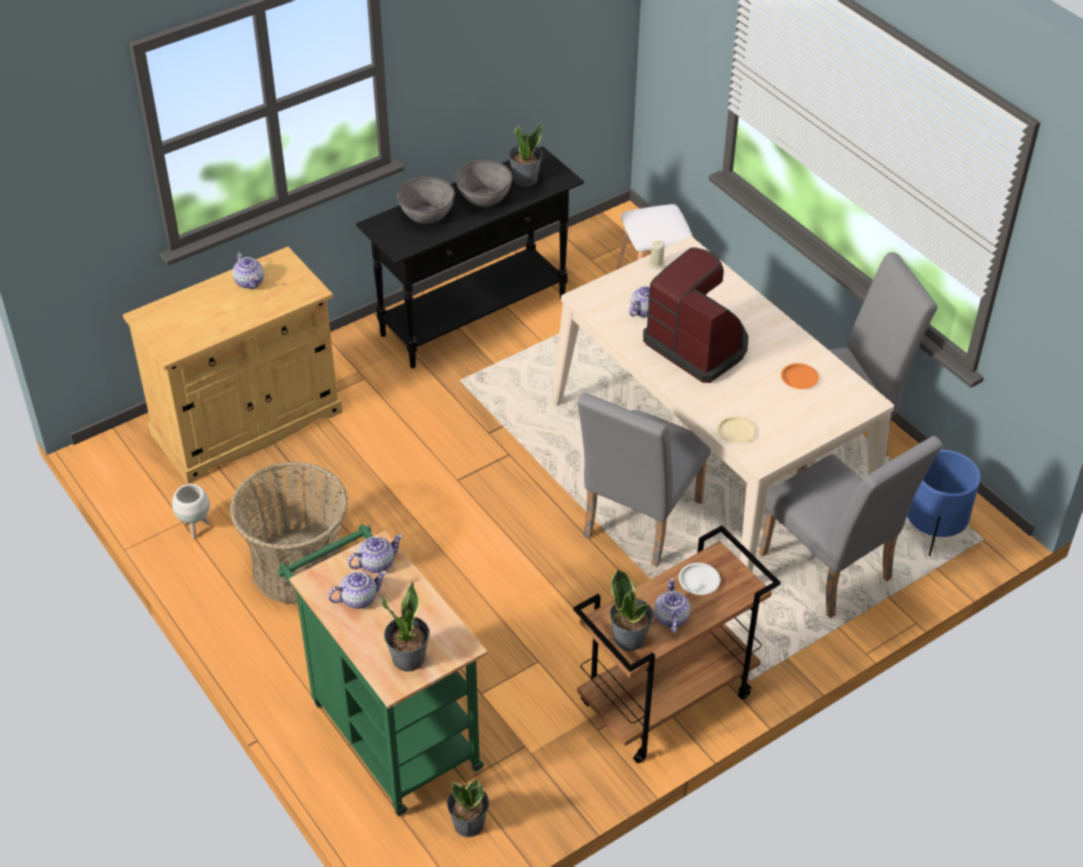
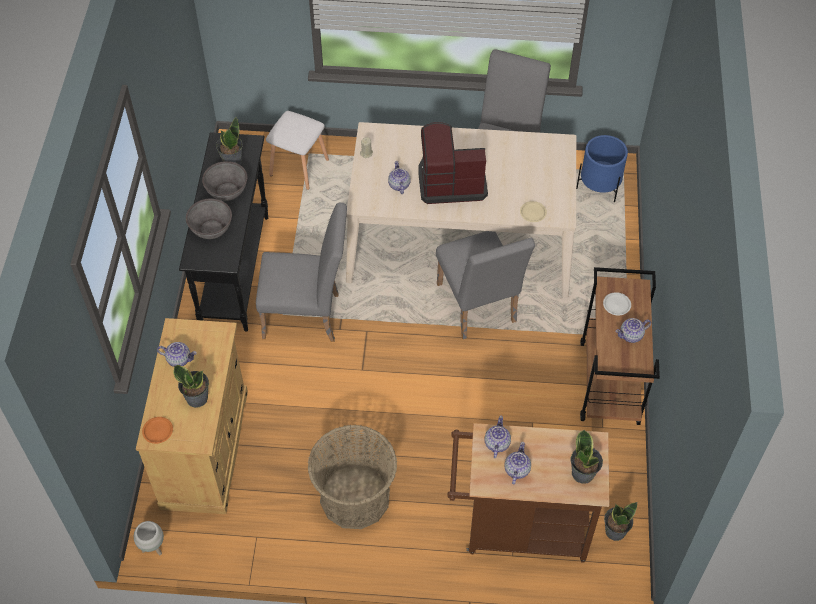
camera: 50 degrees left, 10 degrees up
(195, 528) = (268, 532): white planter -> white planter (153, 547)
(389, 728) = (518, 527): green cart -> brown cart
(630, 638) = (630, 363): potted plant -> potted plant (197, 397)
(671, 618) = (631, 335): teapot -> teapot turned 60 degrees counterclockwise
(799, 378) = (519, 158): orange plate -> orange plate (157, 431)
(831, 574) = (589, 250): grey chair -> grey chair (308, 317)

